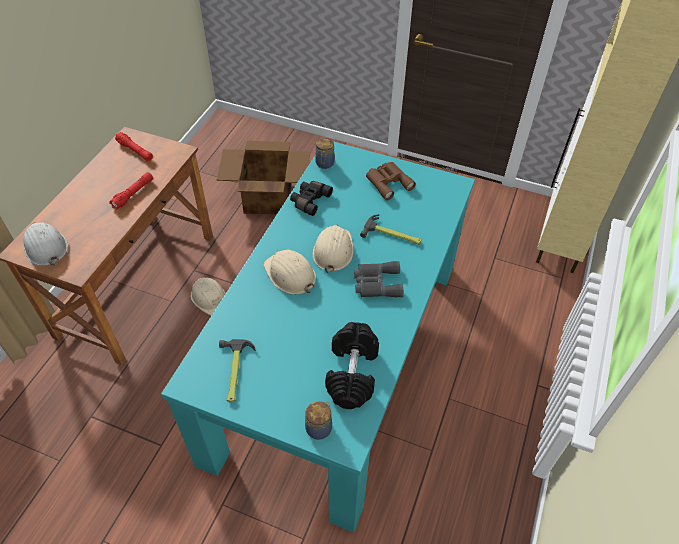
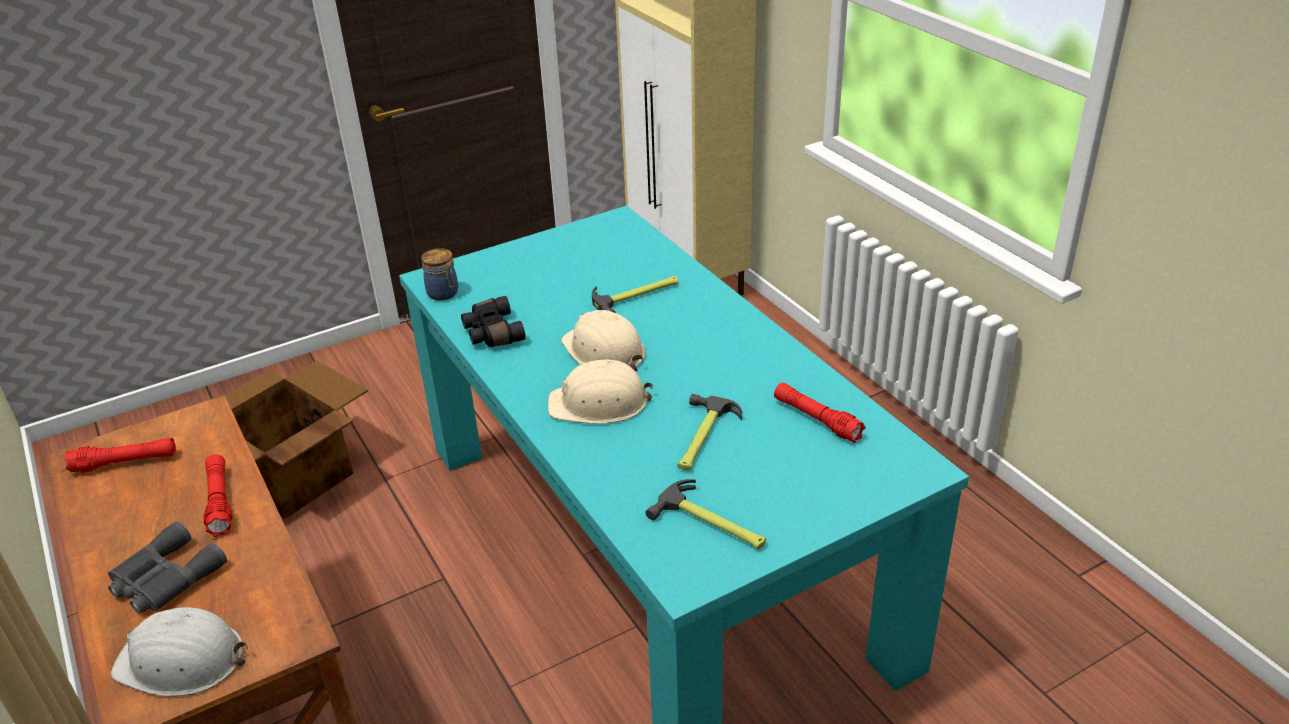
camera: 50 degrees left, 15 degrees down
(210, 298) = (394, 639): beige hard hat -> none
(296, 331) = (702, 437): none -> hammer
(319, 427) = (876, 482): jar -> none
(352, 373) = (817, 419): black dumbbell -> red flashlight
(376, 283) = (698, 341): grey binoculars -> grey binoculars (164, 578)
(388, 182) = (547, 262): brown binoculars -> none

